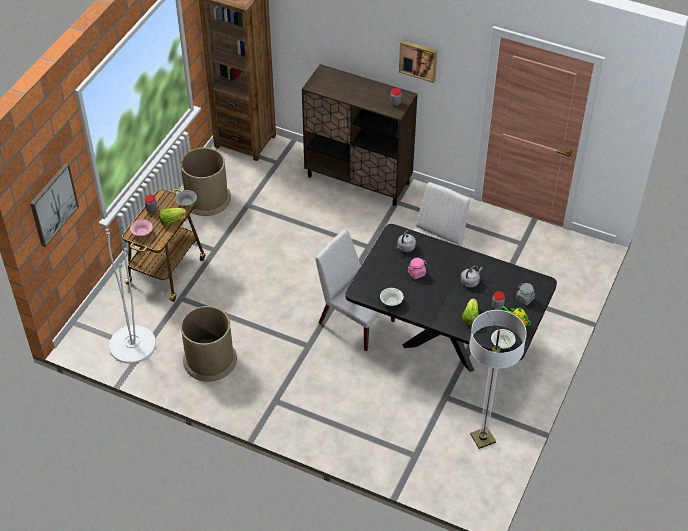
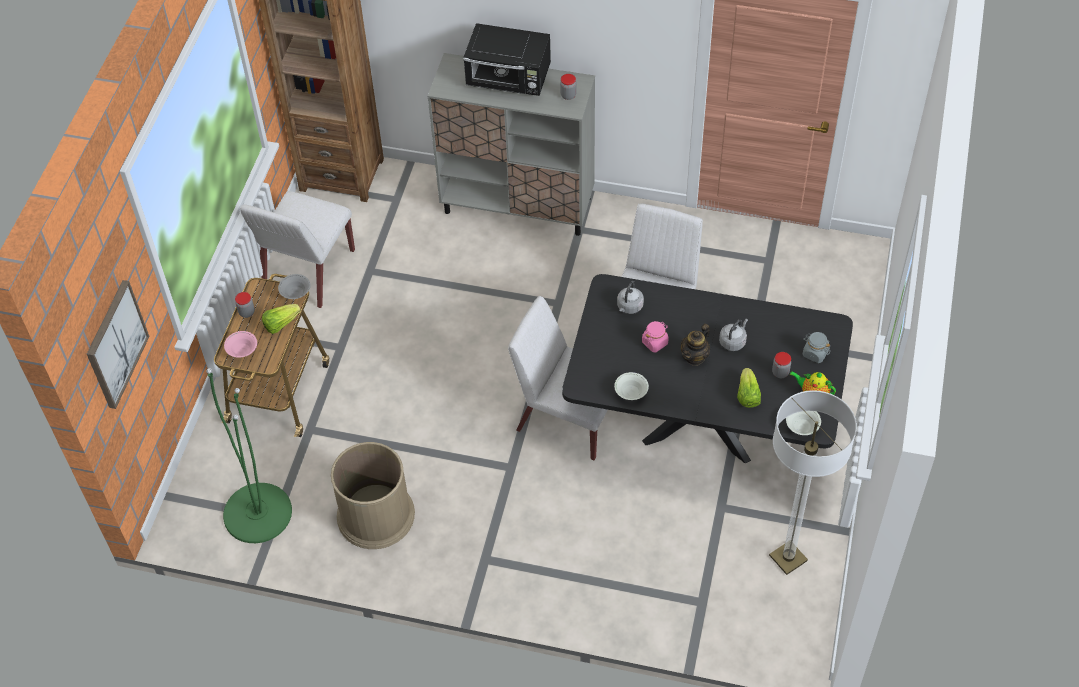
camera: 10 degrees left, 5 degrees up
(132, 344) = (257, 513): white floor lamp -> green floor lamp
(206, 198) = (308, 271): brown trash can -> white chair
(358, 180) = (518, 205): brown cabinet -> grey cabinet
(359, 87) = (509, 80): none -> black microwave
(418, 60) = (593, 28): picture -> none
(441, 286) = (694, 357): none -> teapot

